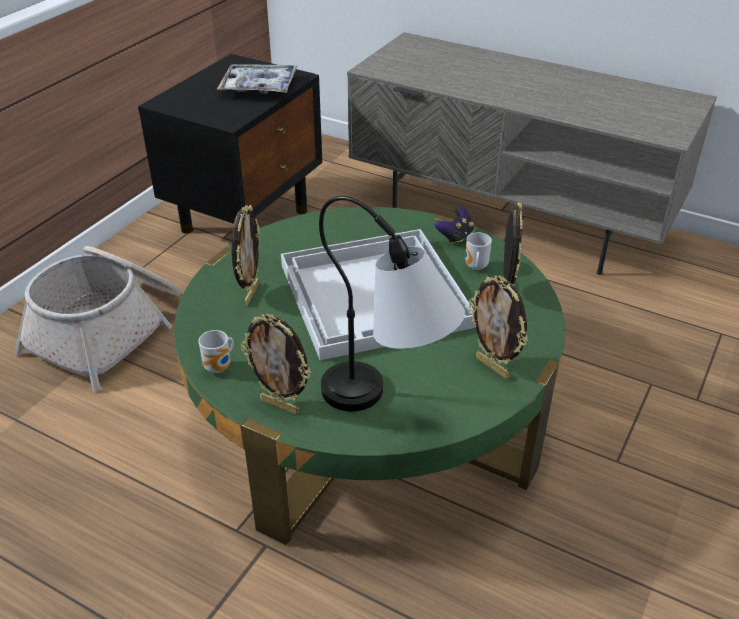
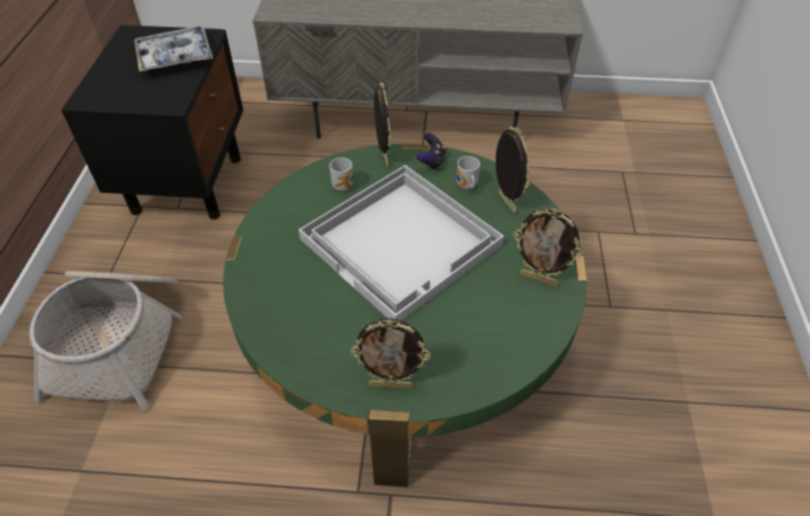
camera: 25 degrees left, 10 degrees up
(220, 367) = (311, 366): mug -> mug (344, 186)
(251, 294) = (290, 279): picture frame -> picture frame (383, 157)
(388, 406) = (481, 349): table lamp -> none

